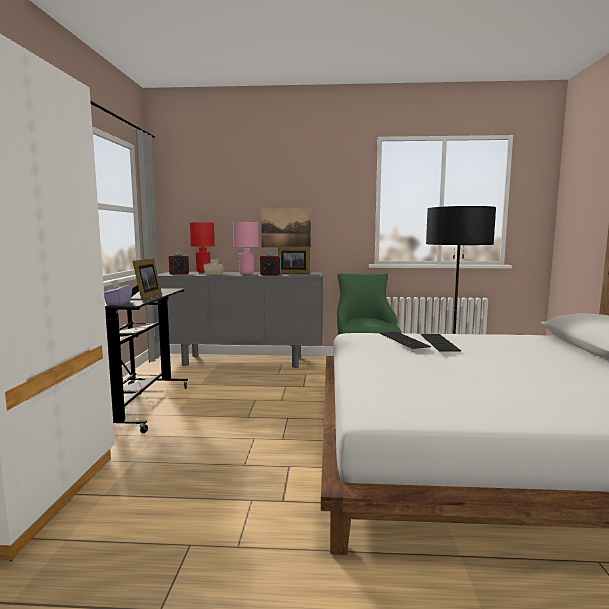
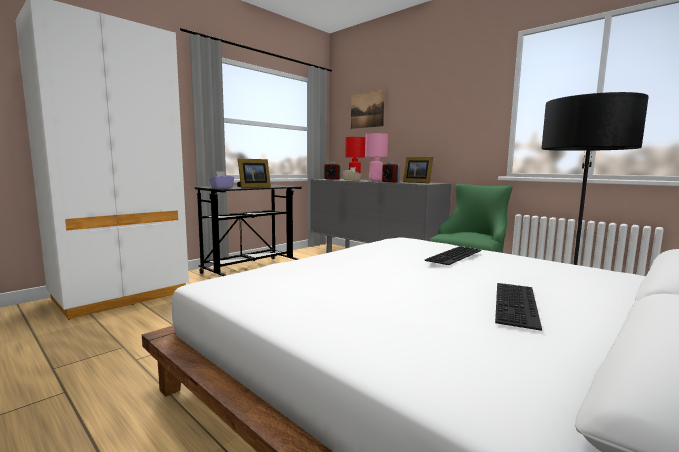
camera: 40 degrees right, 0 degrees up
(286, 227) = (422, 139): picture -> picture (367, 110)
(405, 340) = (424, 247): keyboard -> keyboard (518, 304)

